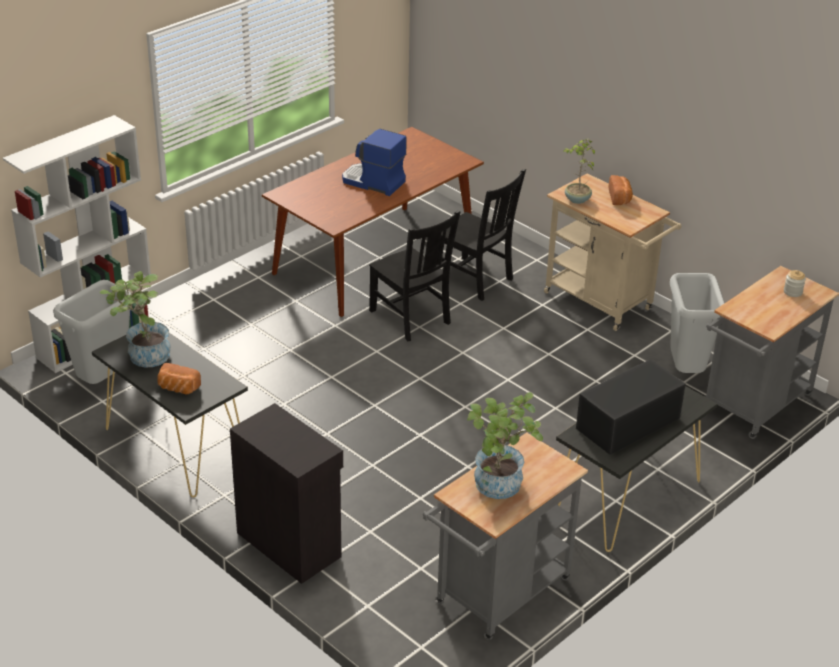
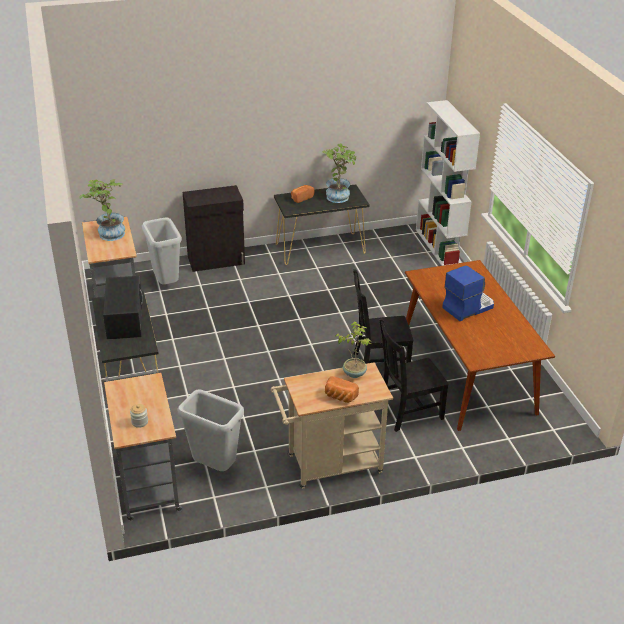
camera: 120 degrees right, 0 degrees up
(103, 381) = (397, 241): grey trash can -> grey trash can (167, 284)

